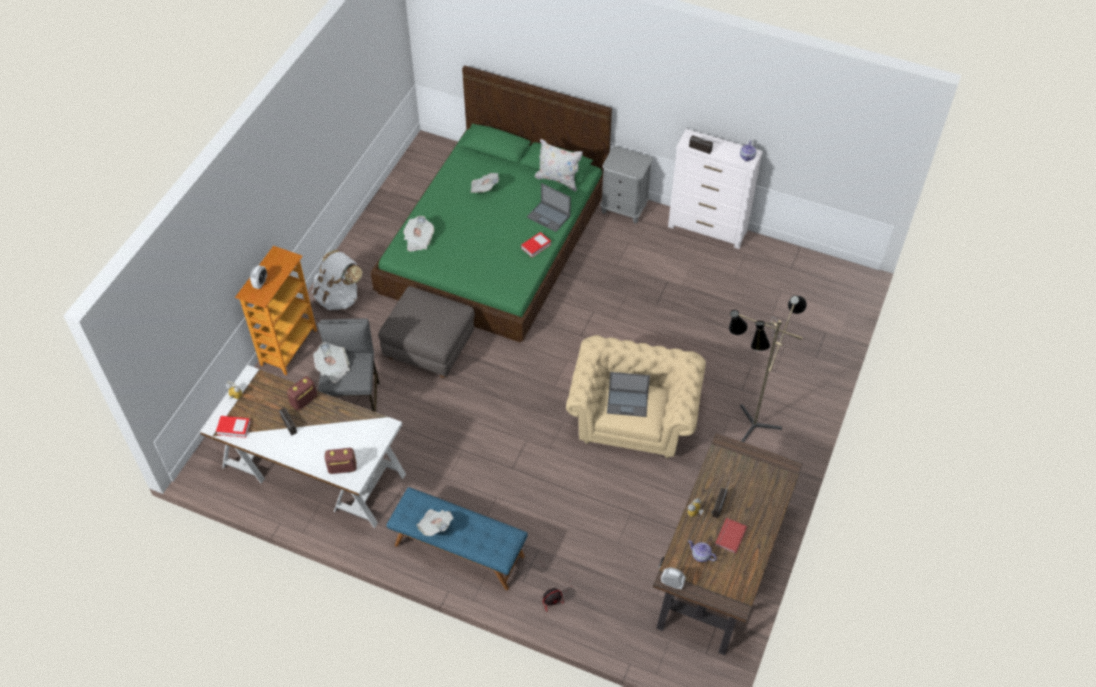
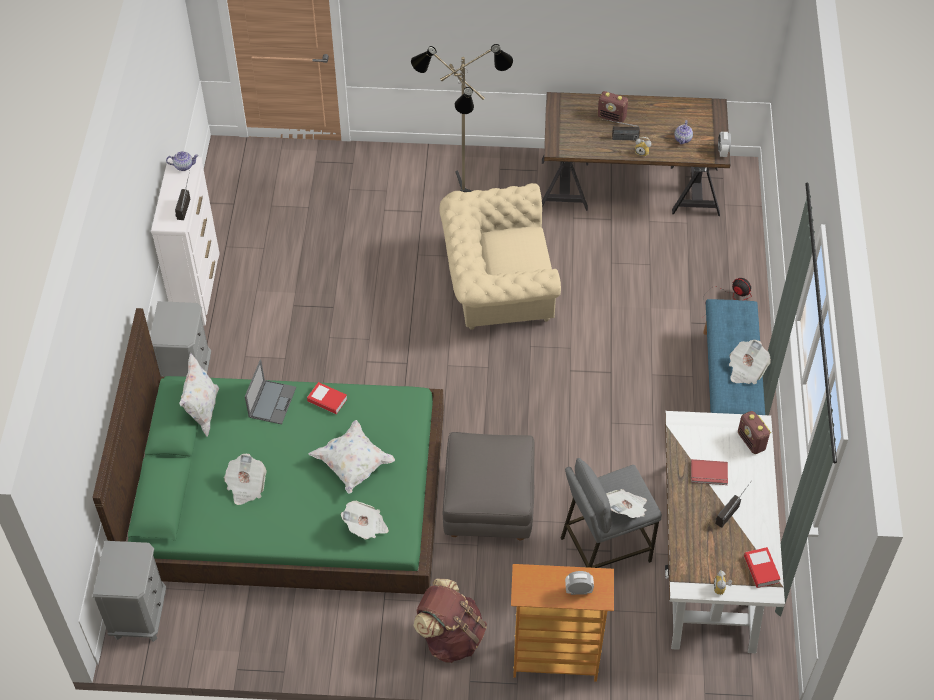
camera: 110 degrees left, 0 degrees up
(304, 401) = (689, 514): radio -> radio (612, 117)
(339, 297) = (451, 637): white backpack -> brown backpack
(442, 152) = (139, 615): none -> grey nightstand
(473, 247) = (353, 464): none -> white pillow
(628, 403) = (519, 254): laptop -> none
(729, 536) = (652, 124): red book -> red book (709, 474)

